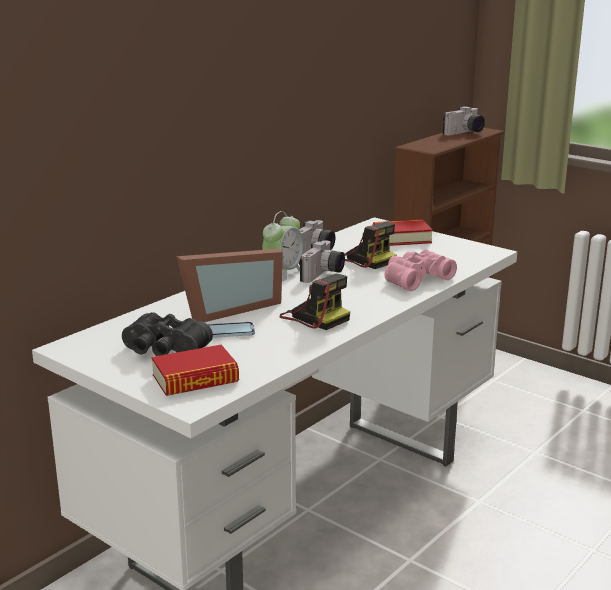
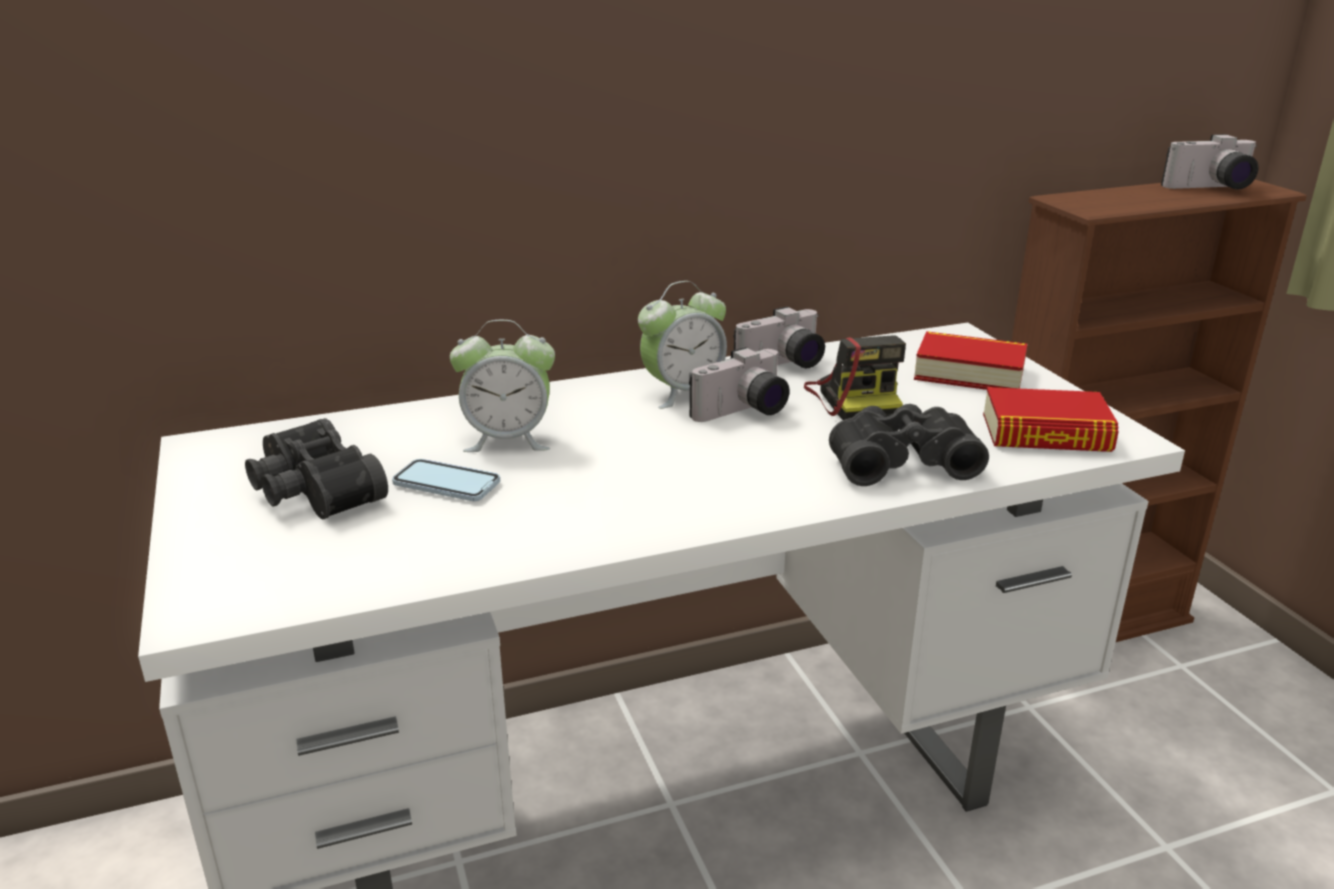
camera: 30 degrees right, 5 degrees up
(195, 379) = (275, 563): book -> book (1046, 433)
(228, 309) = (508, 440): picture frame -> alarm clock
(314, 317) = (622, 493): camera -> none
(415, 278) = (900, 461): pink binoculars -> black binoculars

